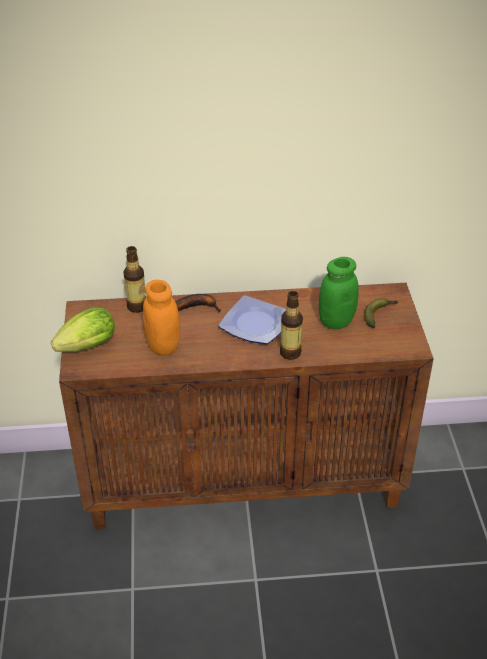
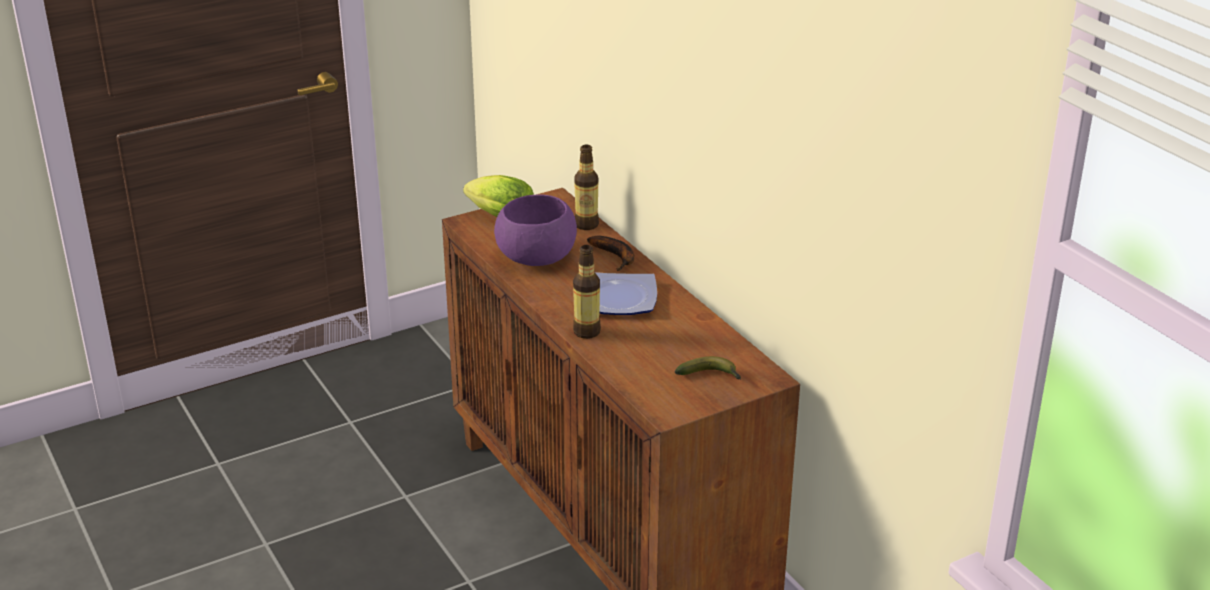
camera: 65 degrees right, 10 degrees down
(163, 346) = (535, 256): orange jar -> purple bowl
(336, 321) = (670, 349): green jar -> none

